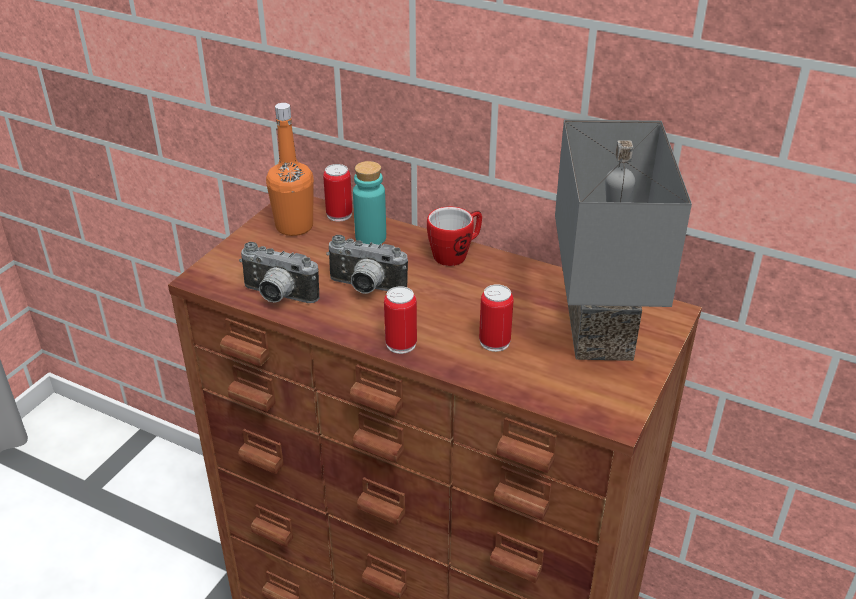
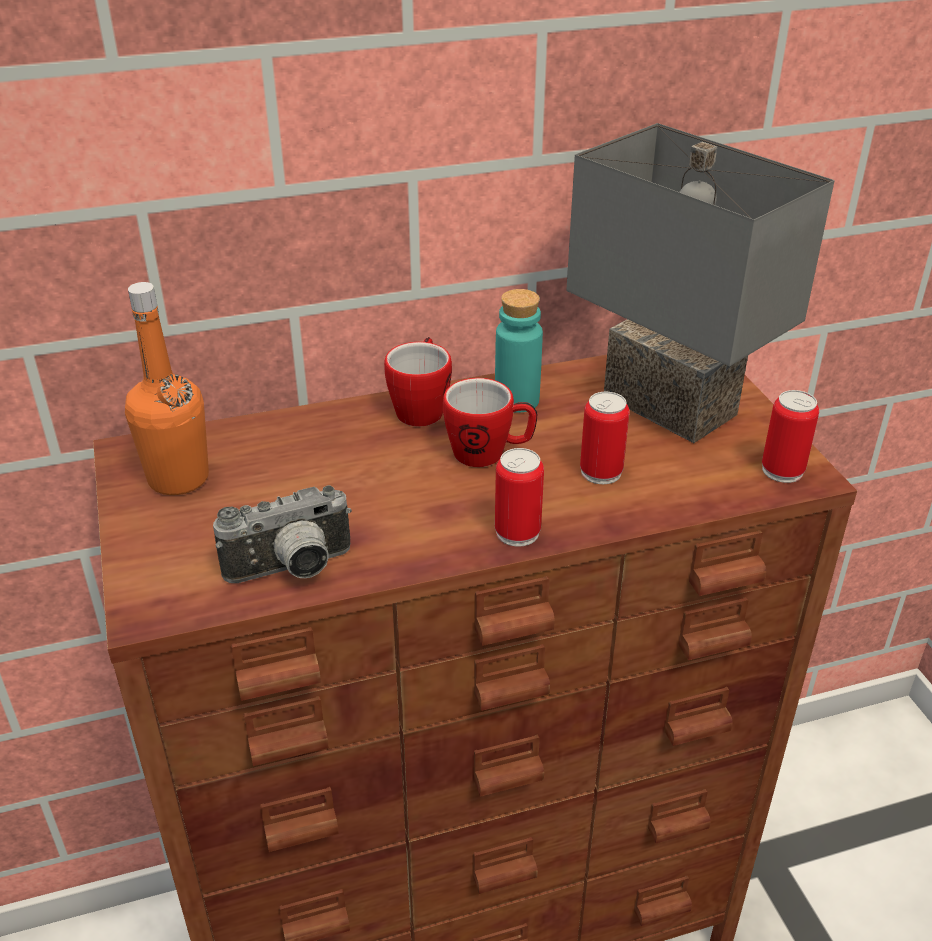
camera: 45 degrees left, 0 degrees up
(339, 214) = (215, 435): can -> can (782, 470)
(365, 288) = (382, 498): camera -> none
(370, 238) = (297, 440): turquoise bottle -> turquoise bottle (517, 400)
(451, 298) = (489, 454): none -> mug

